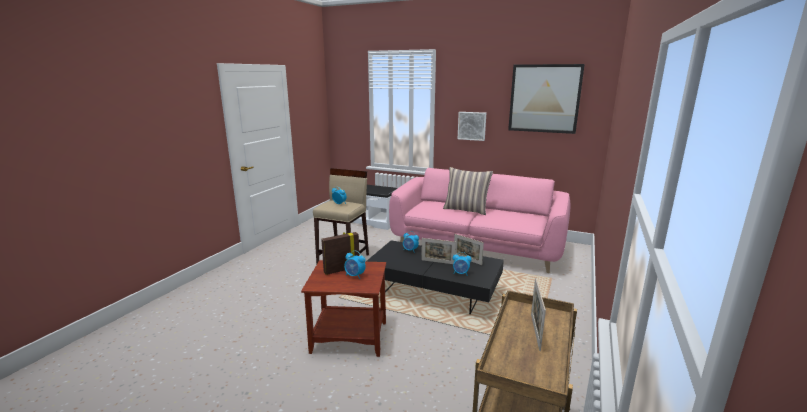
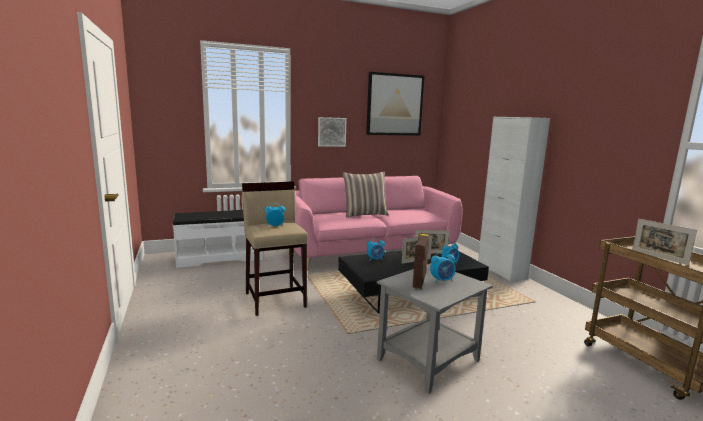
camera: 45 degrees left, 5 degrees down
(349, 338) = (429, 361): brown side table -> grey side table
(574, 307) = (501, 271): none -> white cabinet

